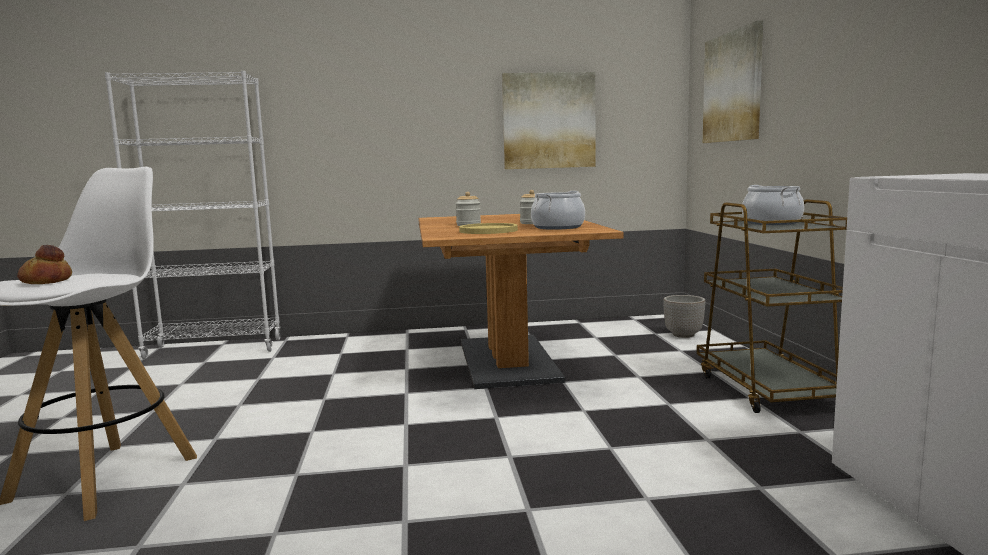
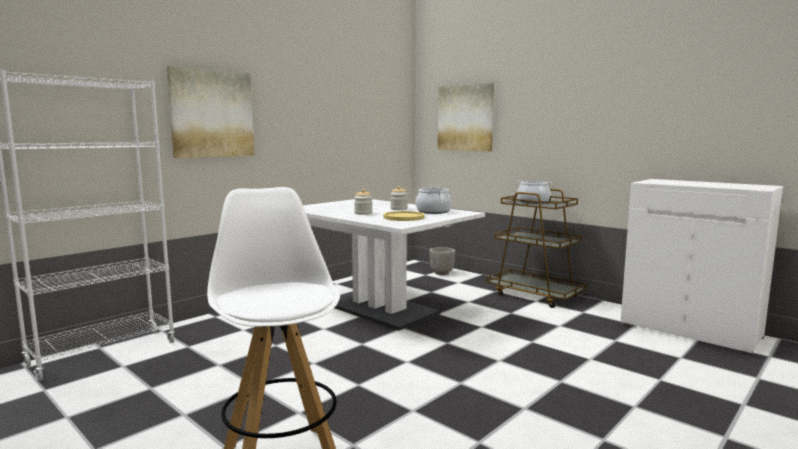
camera: 40 degrees left, 0 degrees up
(47, 281) = (278, 297): bread -> none
(507, 361) = (379, 308): brown dining table -> white dining table
(548, 121) = (345, 131): picture -> picture (212, 114)

